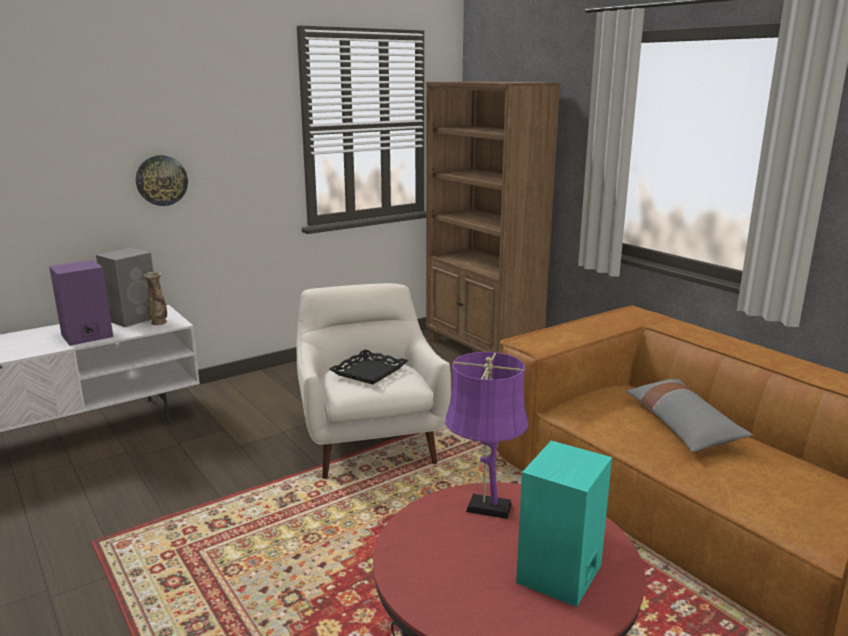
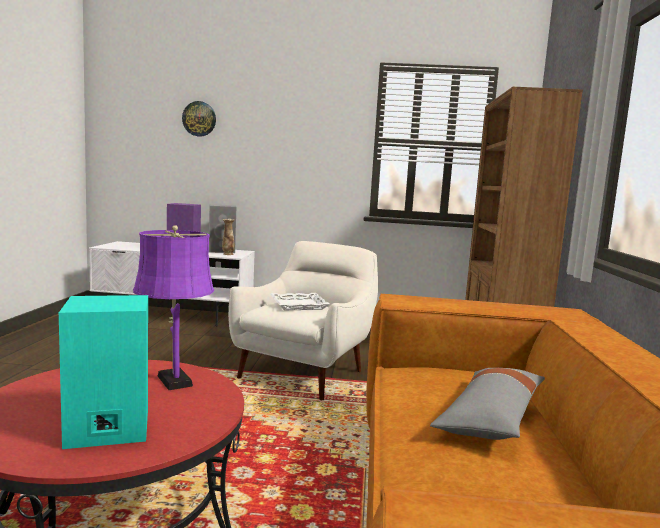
camera: 40 degrees right, 10 degrees down
(161, 180) = (264, 164): wall clock -> wall clock (199, 119)
(368, 371) = (298, 305): black tray -> white tray

